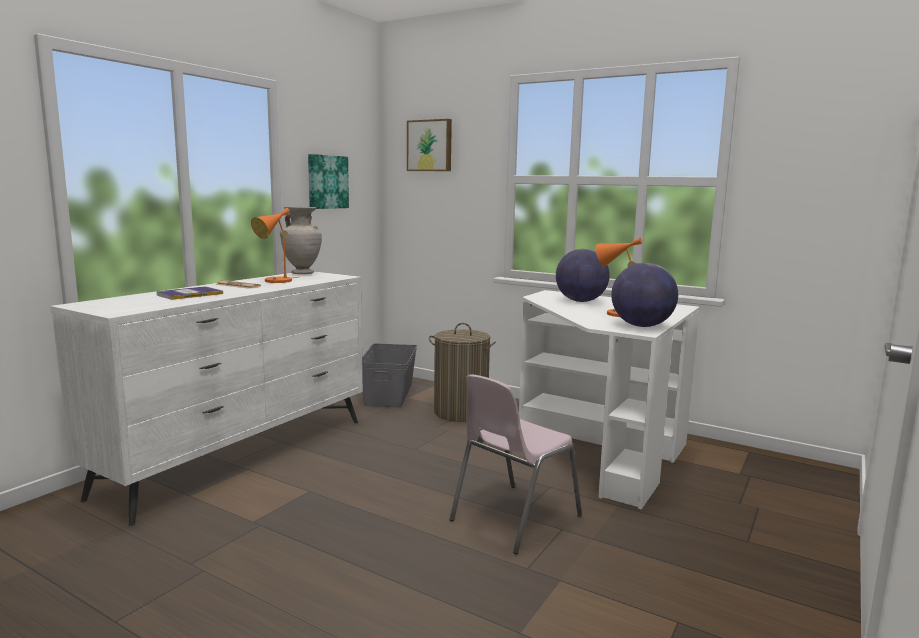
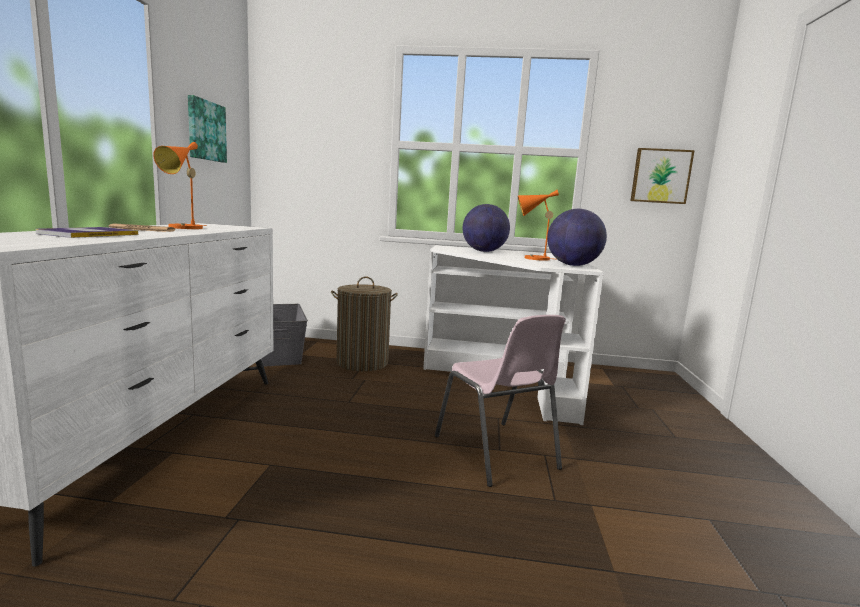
camera: 25 degrees left, 0 degrees up
(302, 273) = (200, 224): beige vase -> none
(430, 145) = (308, 107): picture -> picture (660, 176)
(513, 518) = (496, 453): pink chair -> pink chair turned 45 degrees counterclockwise

